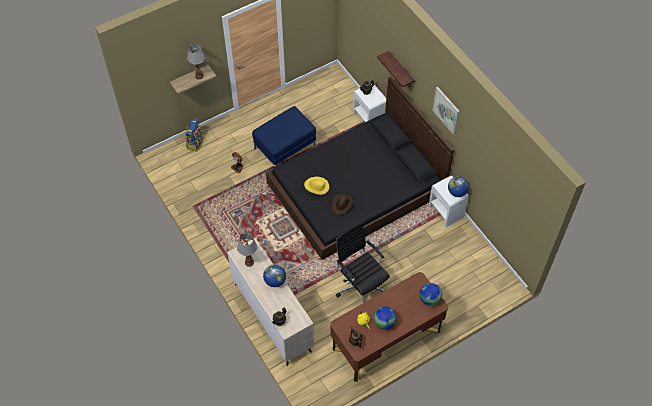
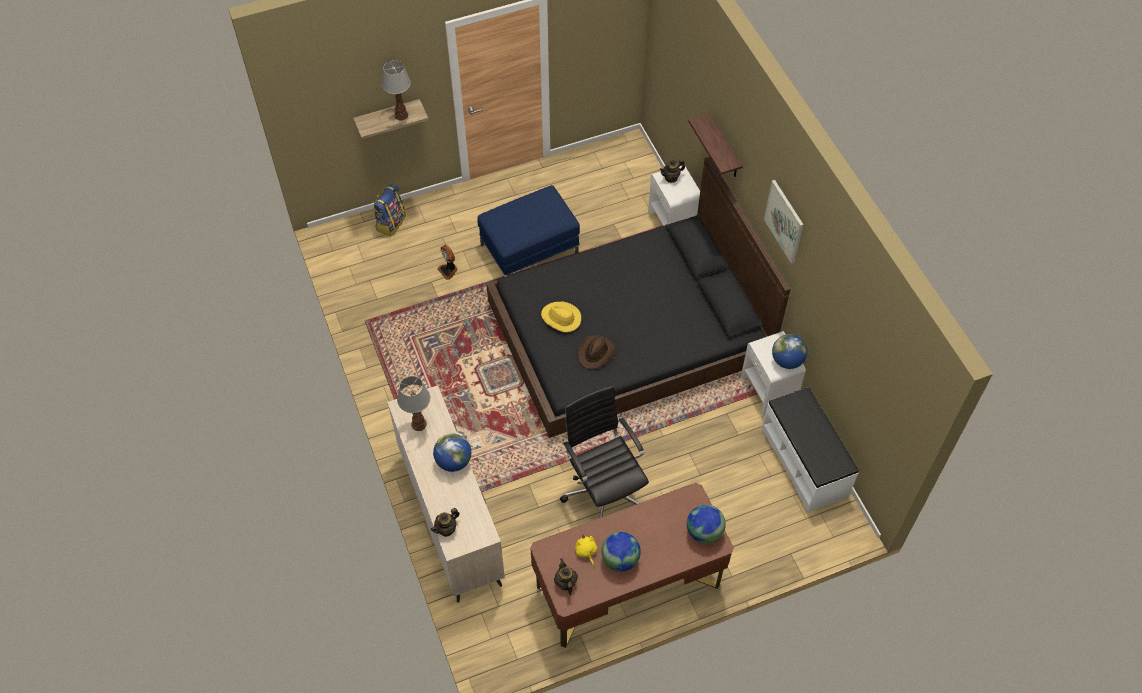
camera: 10 degrees right, 0 degrees up
(475, 251) = (805, 462): none -> white bench

